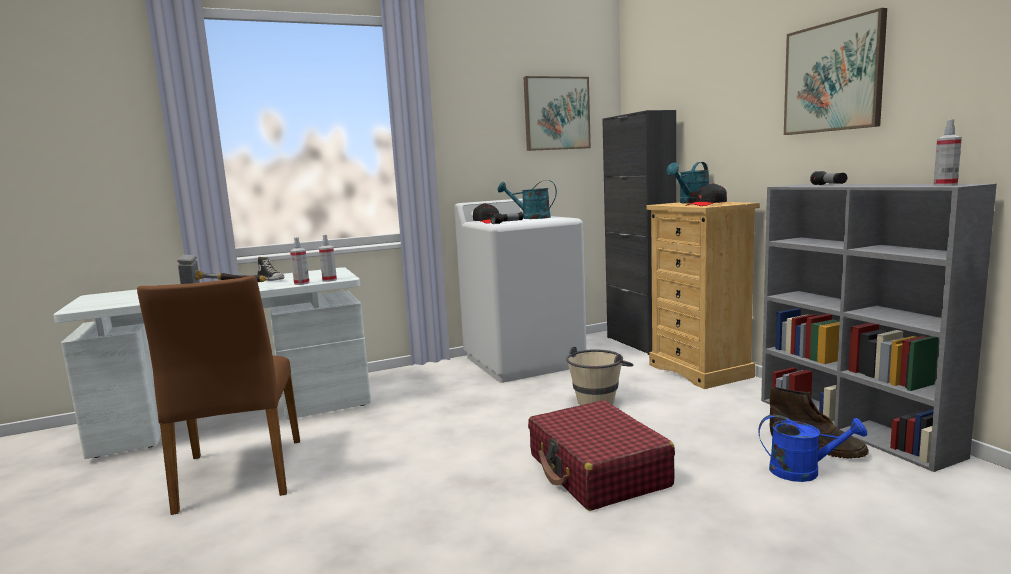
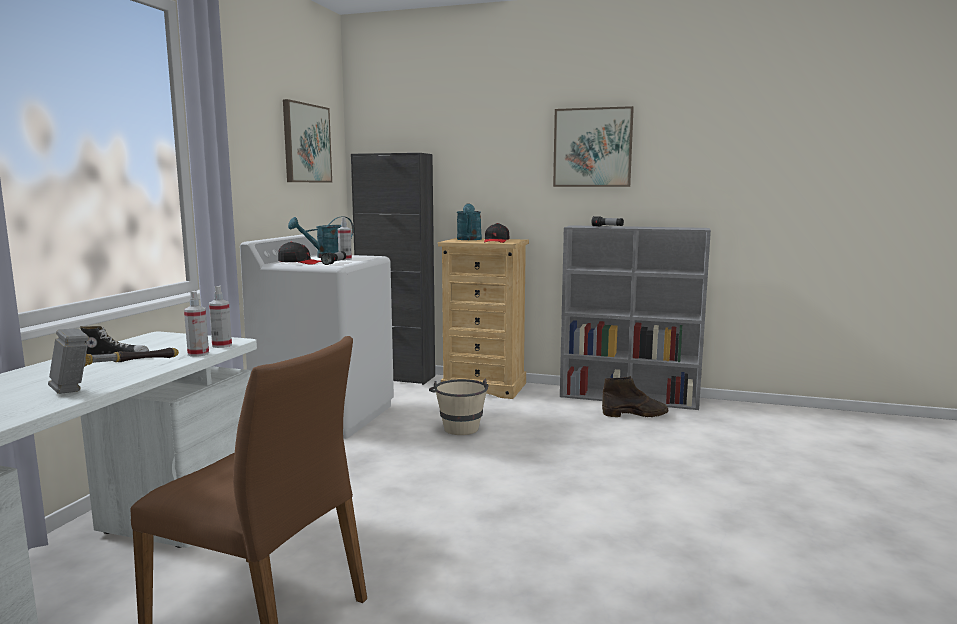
camera: 50 degrees left, 0 degrees up
(598, 471) = (563, 471): red suitcase -> none
(803, 472) = (656, 429): blue watering can -> none
(945, 185) = (693, 228): spray bottle -> spray bottle (345, 259)

